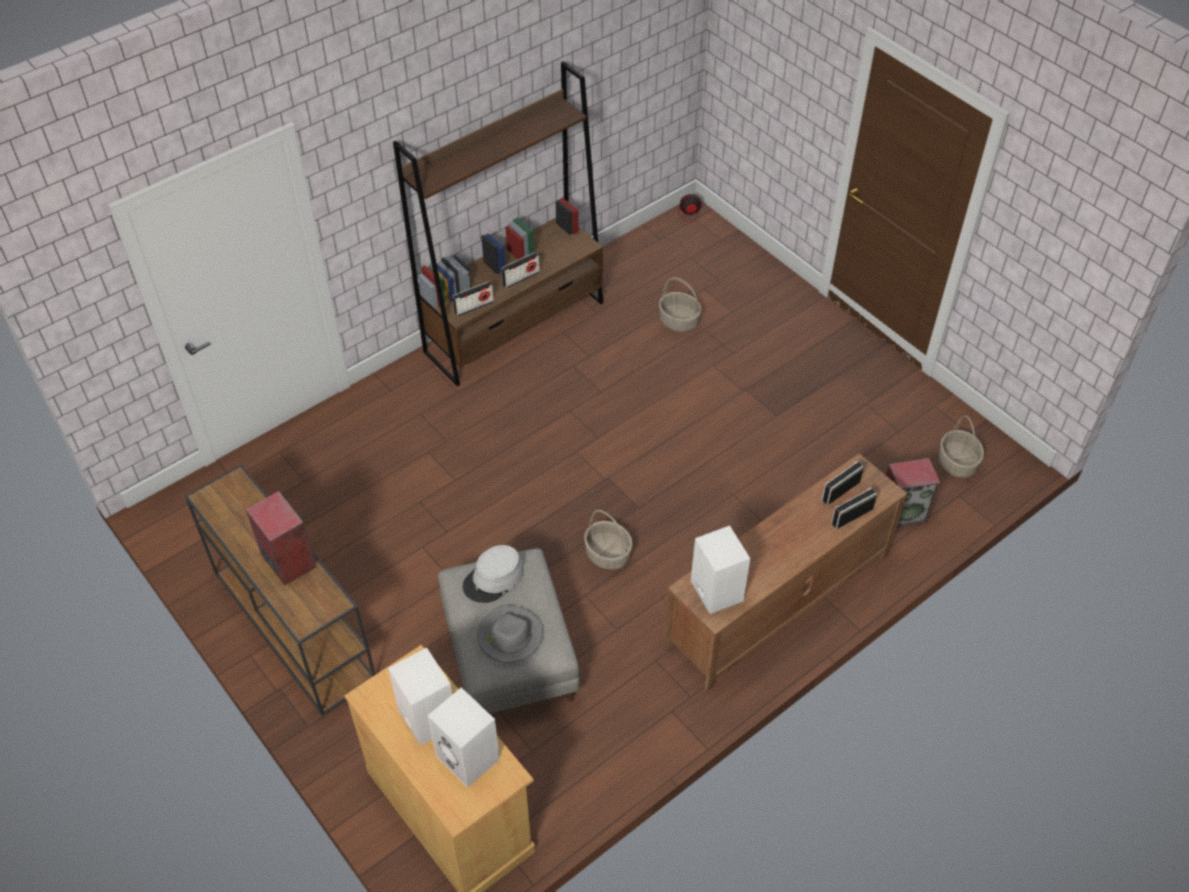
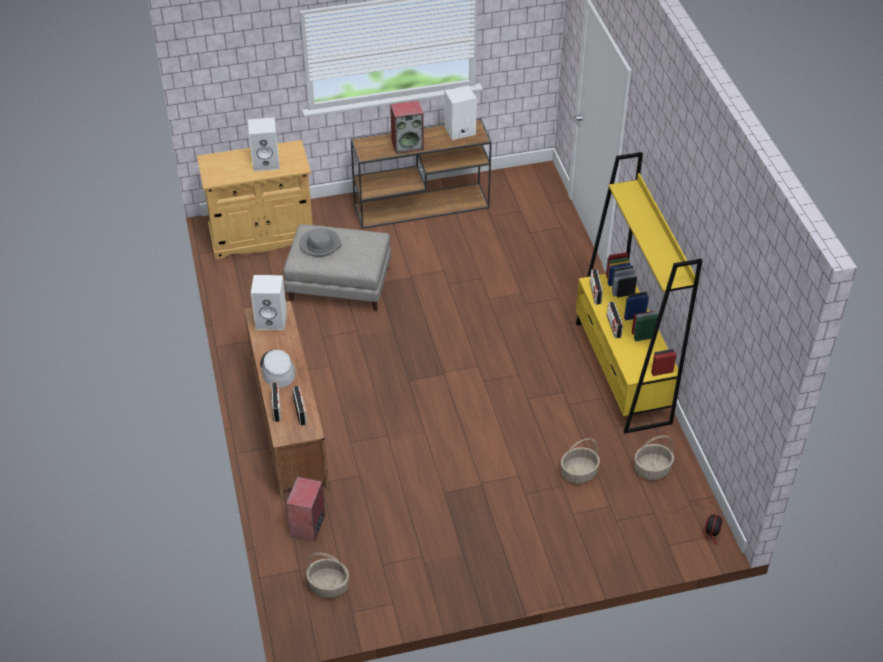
camera: 115 degrees right, 5 degrees down
(469, 757) = (232, 170): white speaker -> white speaker (459, 131)
(494, 579) = (363, 249): grey hat -> grey hat (277, 369)
(515, 327) = (622, 372): brown bookcase -> yellow bookcase
(607, 554) = (381, 351): basket -> basket (652, 469)

